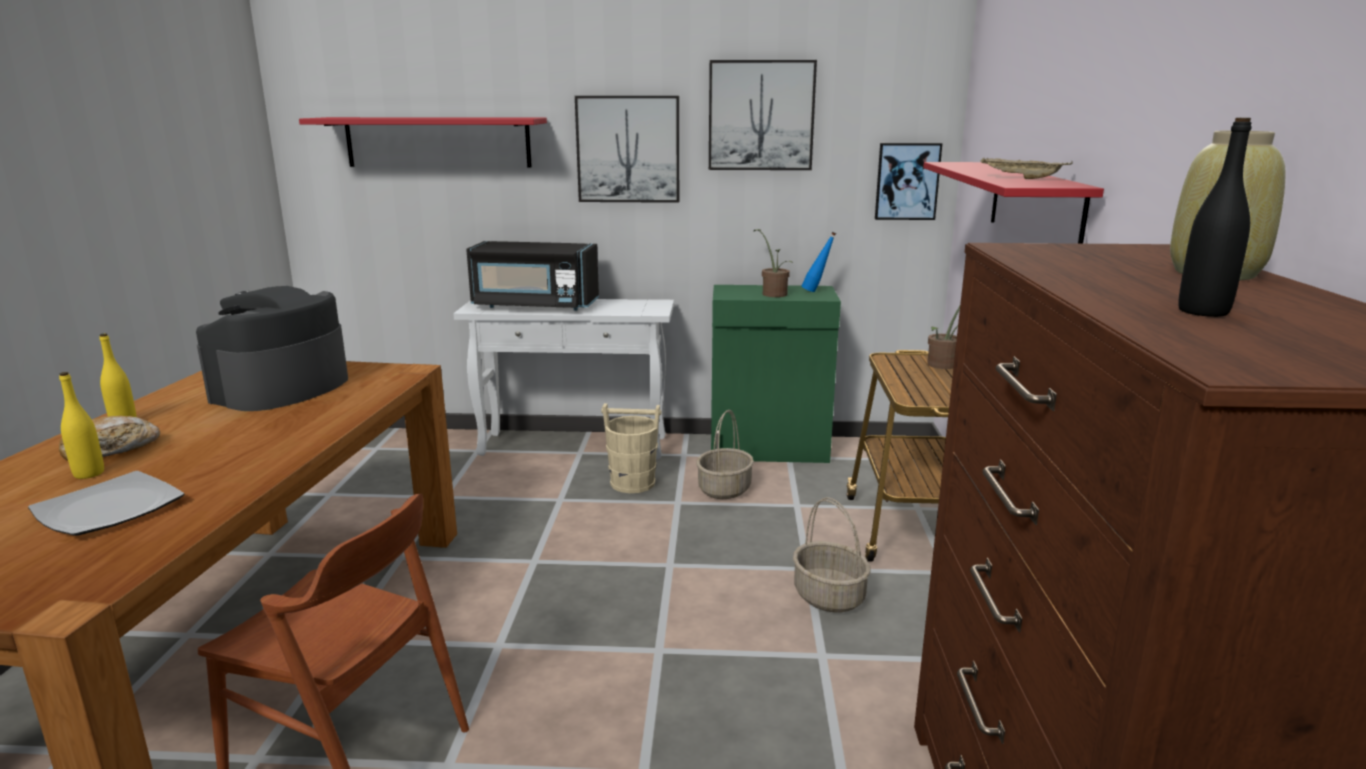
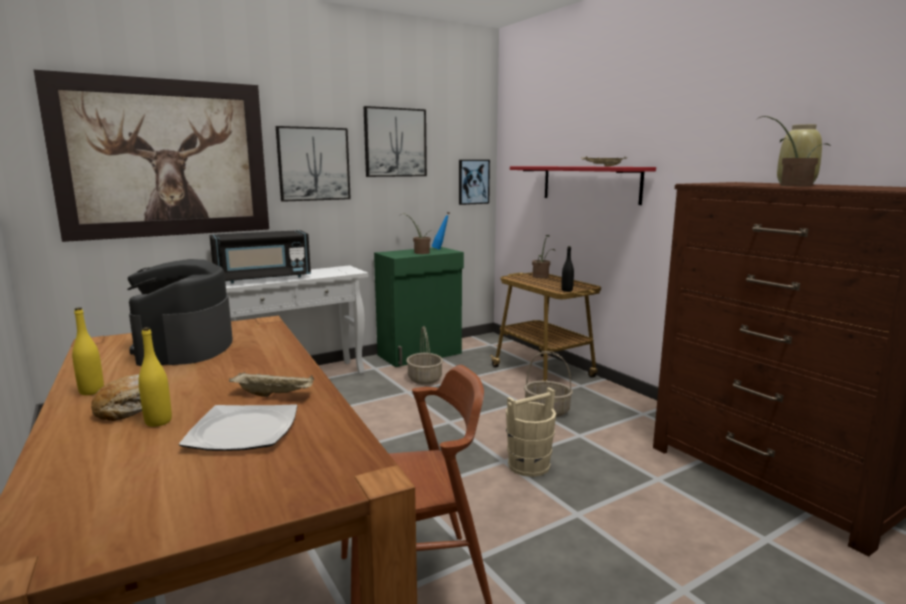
camera: 35 degrees left, 5 degrees down
(217, 473) = (275, 394): none -> beige tray
(438, 142) = (165, 159): red shelf -> picture
(633, 483) = (366, 389): beige bucket -> beige bucket (529, 465)
(1126, 282) = (791, 185): none -> potted plant
(1203, 311) = (851, 187): black bottle -> black bottle (567, 290)

